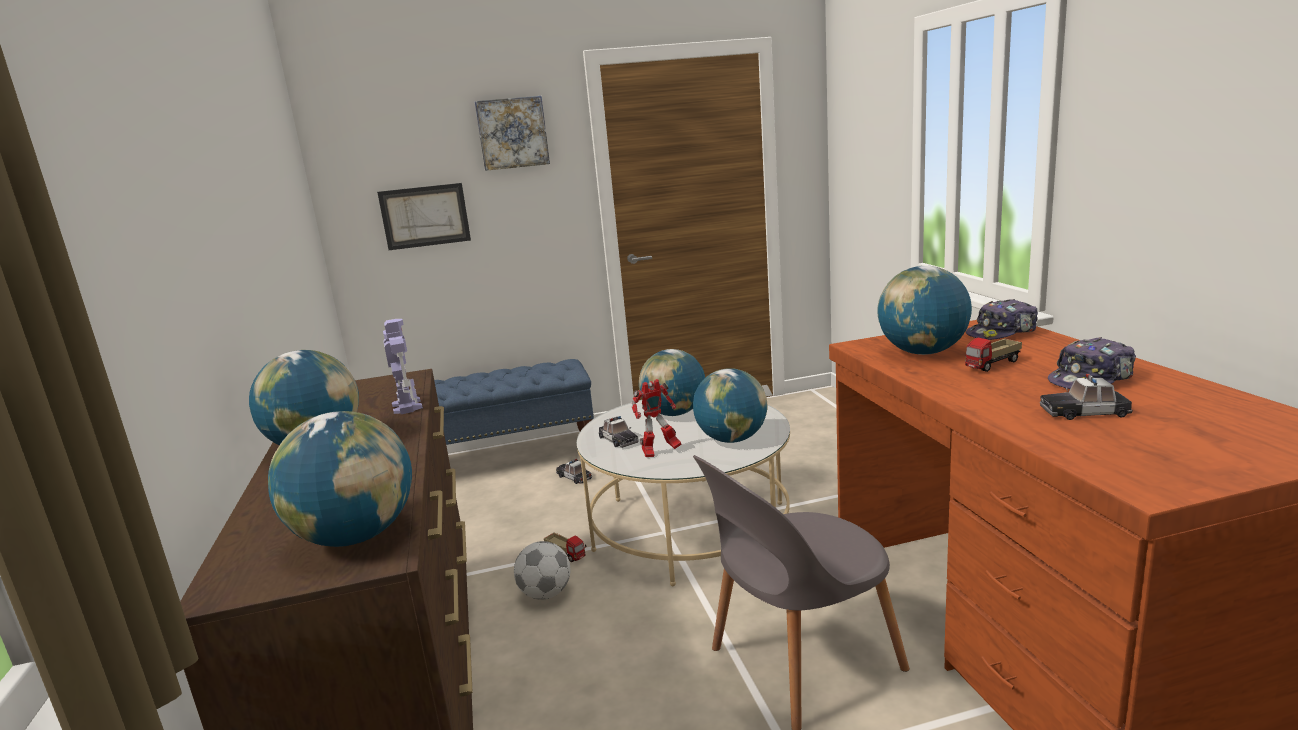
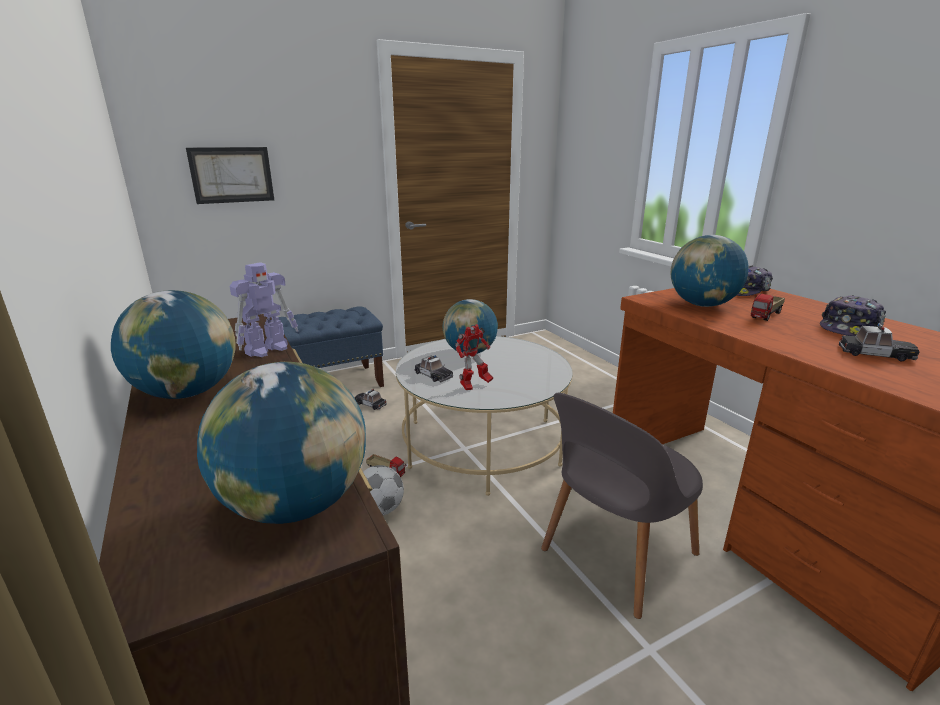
camera: 15 degrees left, 5 degrees up
(407, 406) = (268, 349): toy robot -> toy robot turned 75 degrees clockwise
(512, 133) = (313, 106): picture -> none
(732, 439) = (529, 373): globe -> none
(1084, 411) = (875, 353): toy car -> toy car turned 150 degrees counterclockwise

